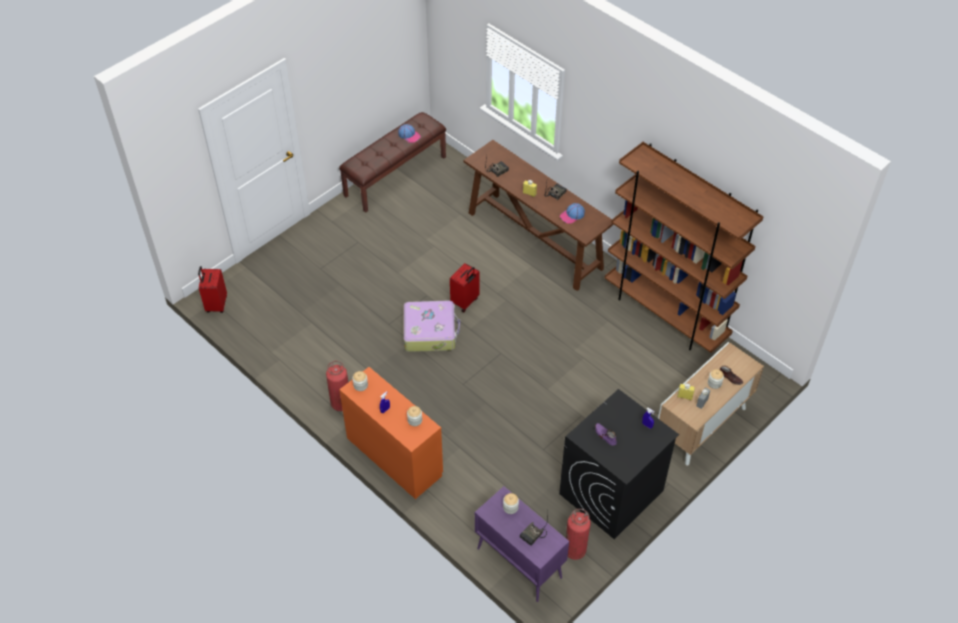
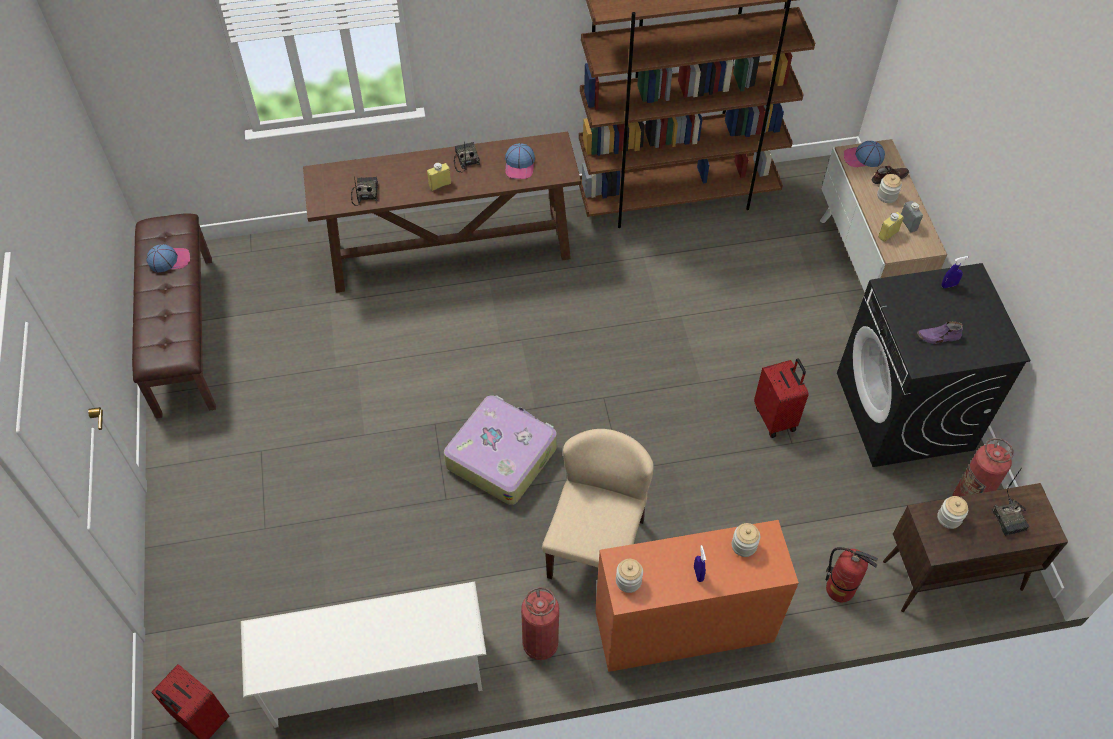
camera: 55 degrees left, 5 degrees up
(280, 351) = (375, 674): none -> white shoe rack
(409, 397) = (595, 547): none -> beige chair
(465, 302) = (485, 386): red suitcase -> red suitcase (776, 418)
(469, 514) = (840, 589): none -> fire extinguisher
(518, 562) = (951, 576): purple cabinet -> brown cabinet
(733, 359) = (863, 158): none -> cap

